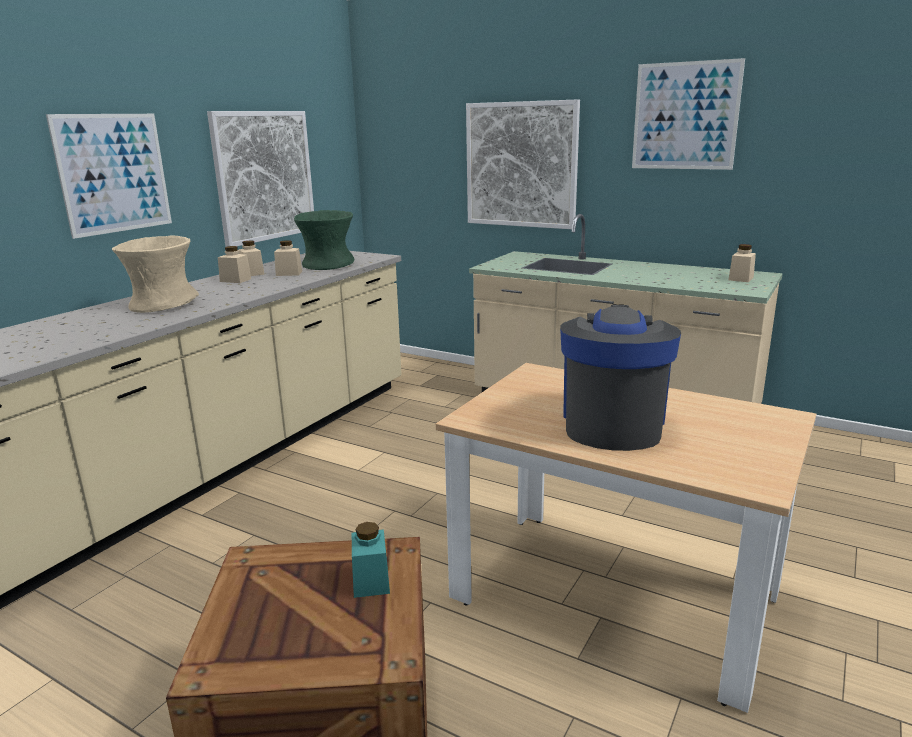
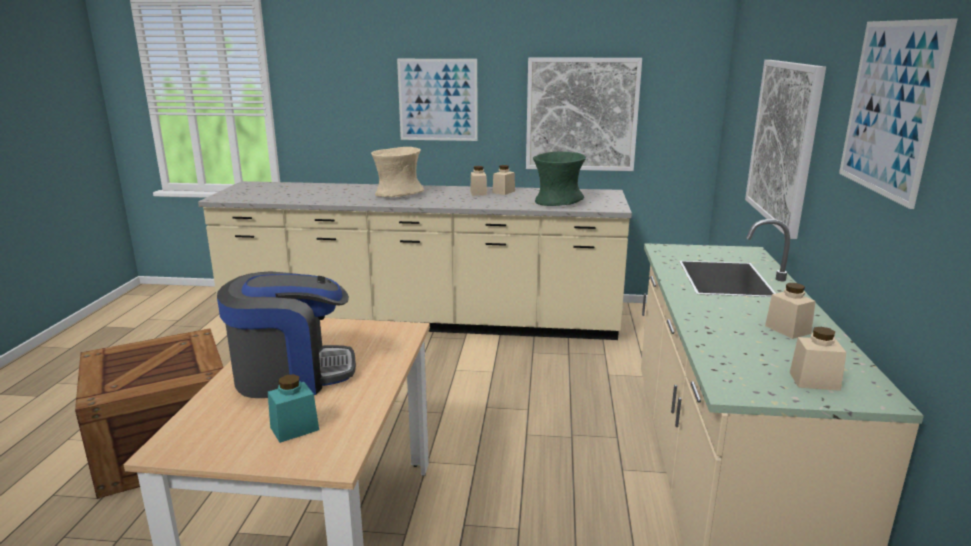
camera: 65 degrees right, 0 degrees up
(289, 273) = (515, 199): beige jar -> beige jar (787, 329)
(371, 581) = (172, 374): turquoise jar -> turquoise jar (294, 428)

